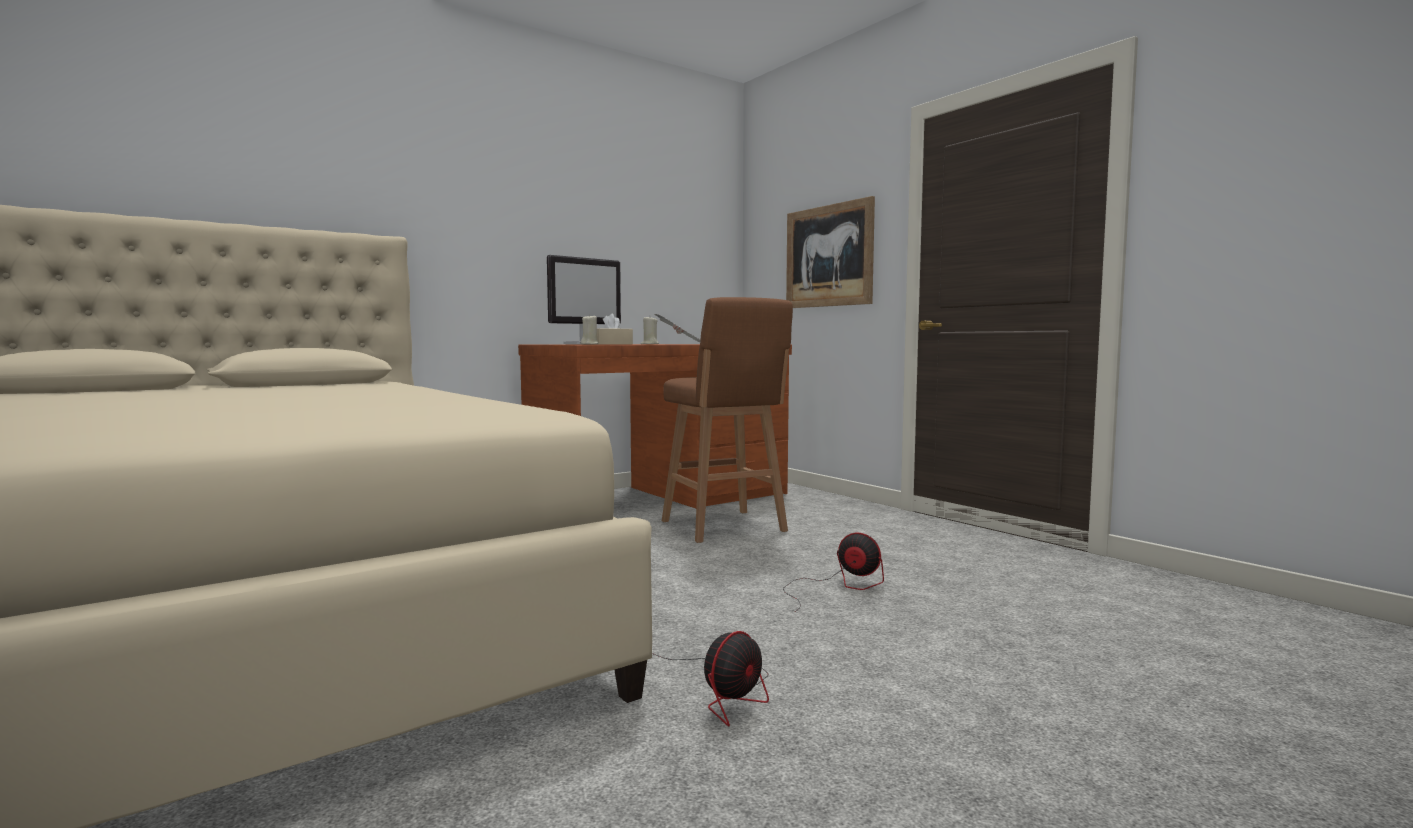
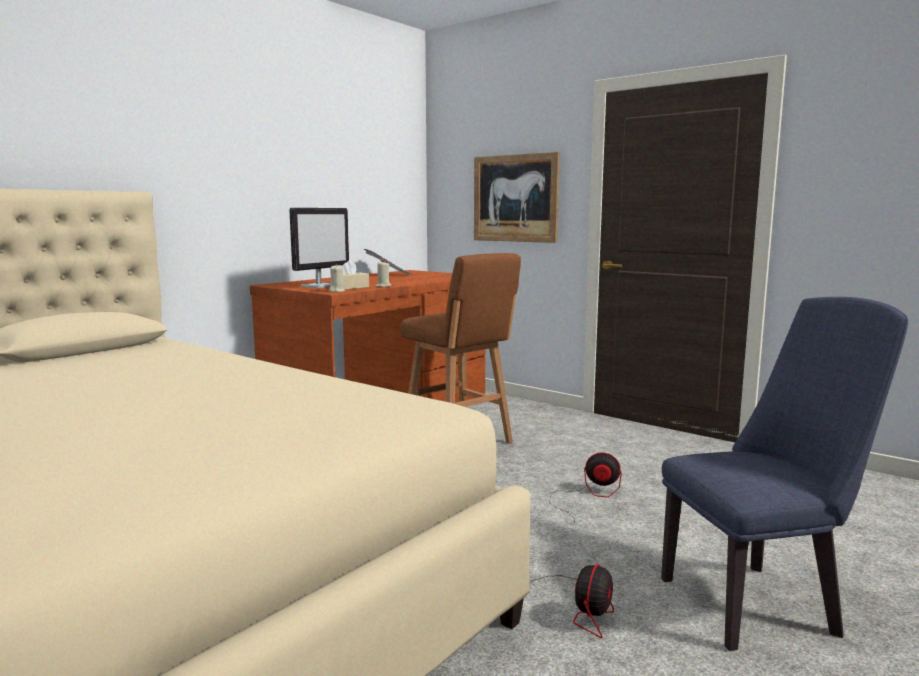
camera: 15 degrees left, 5 degrees up
(983, 719) = (759, 602): none -> blue chair

